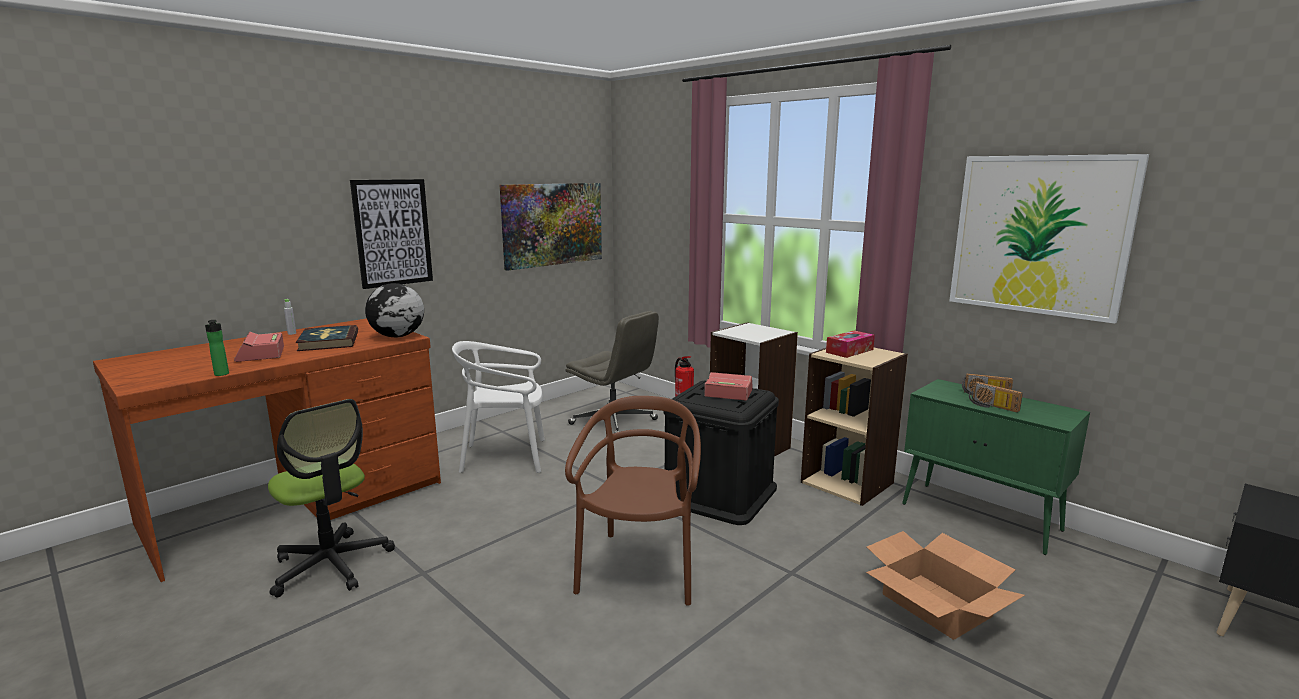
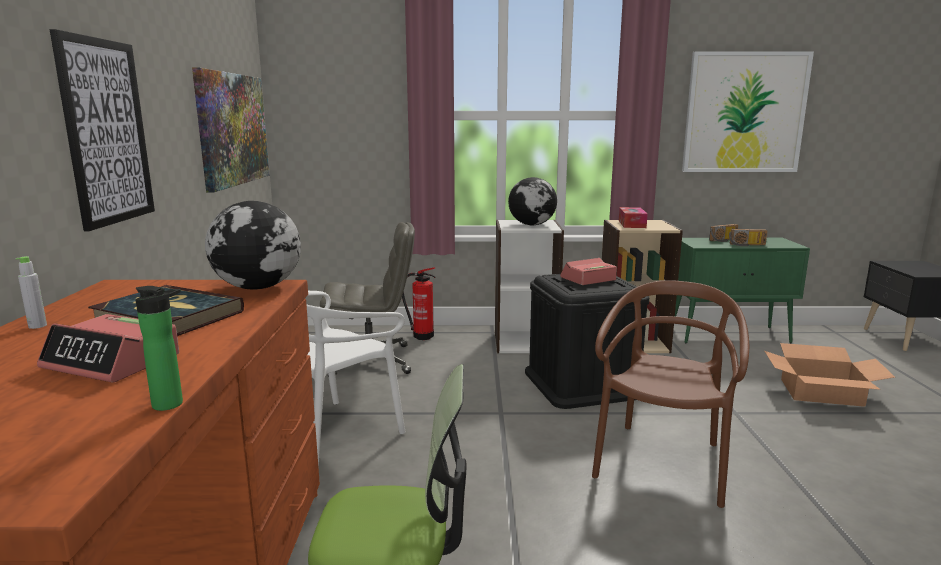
camera: 45 degrees left, 0 degrees up
(640, 568) = (662, 463): brown chair -> brown chair turned 60 degrees clockwise
(755, 333) = (532, 225): none -> globe

